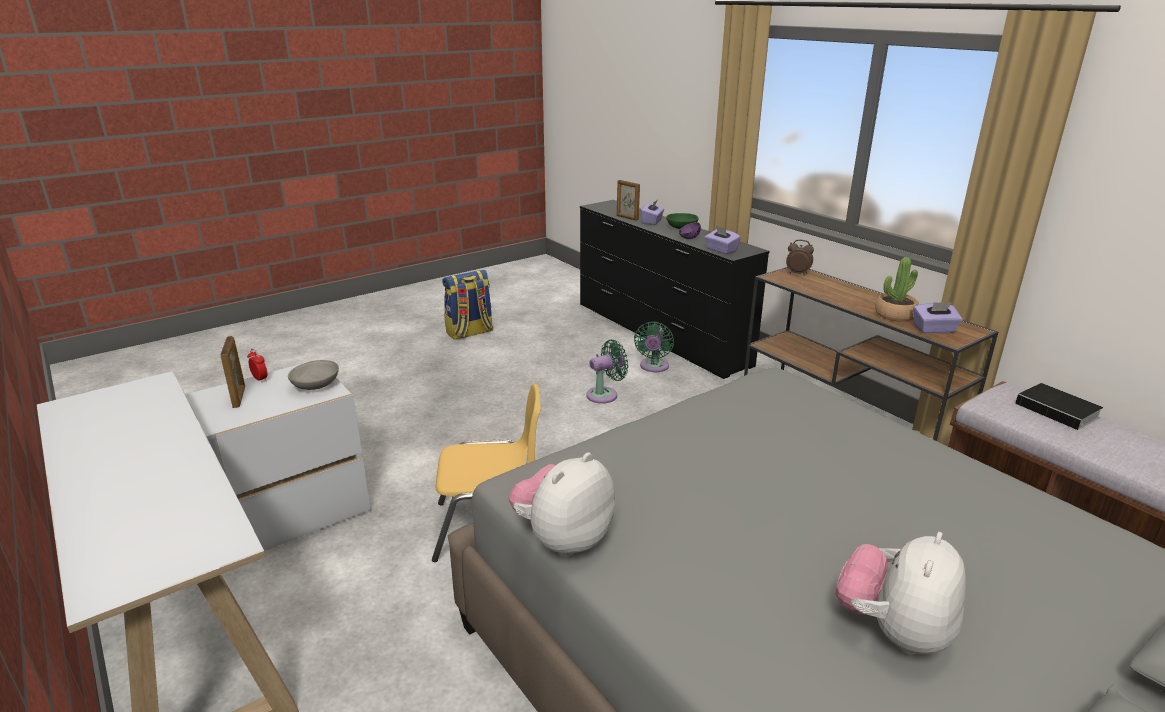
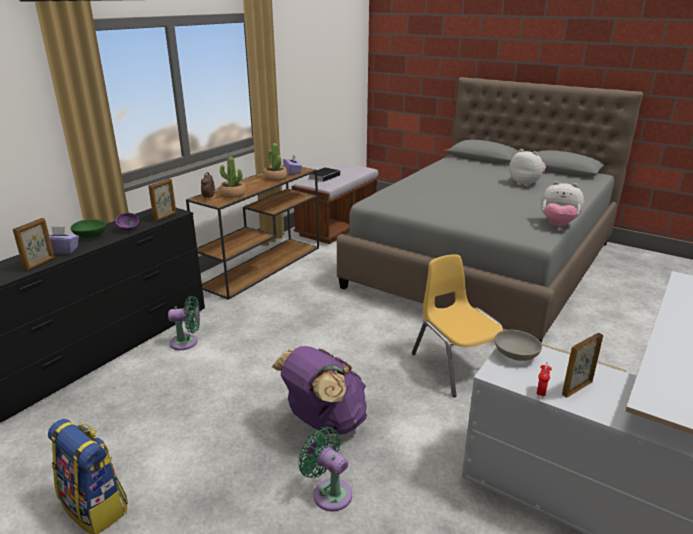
camera: 110 degrees left, 0 degrees up
(474, 418) = (324, 422): none -> purple backpack
(605, 395) = (249, 357): green fan -> green fan (329, 492)
(721, 250) = (165, 217): purple tissue box -> picture frame
(809, 285) = (232, 194): none -> potted plant
(893, 631) = (525, 184): plush toy -> plush toy turned 150 degrees counterclockwise

